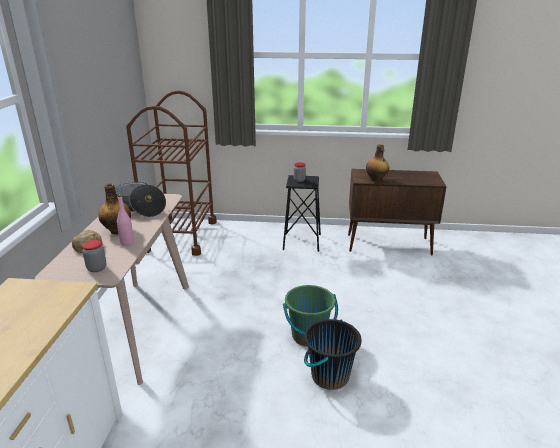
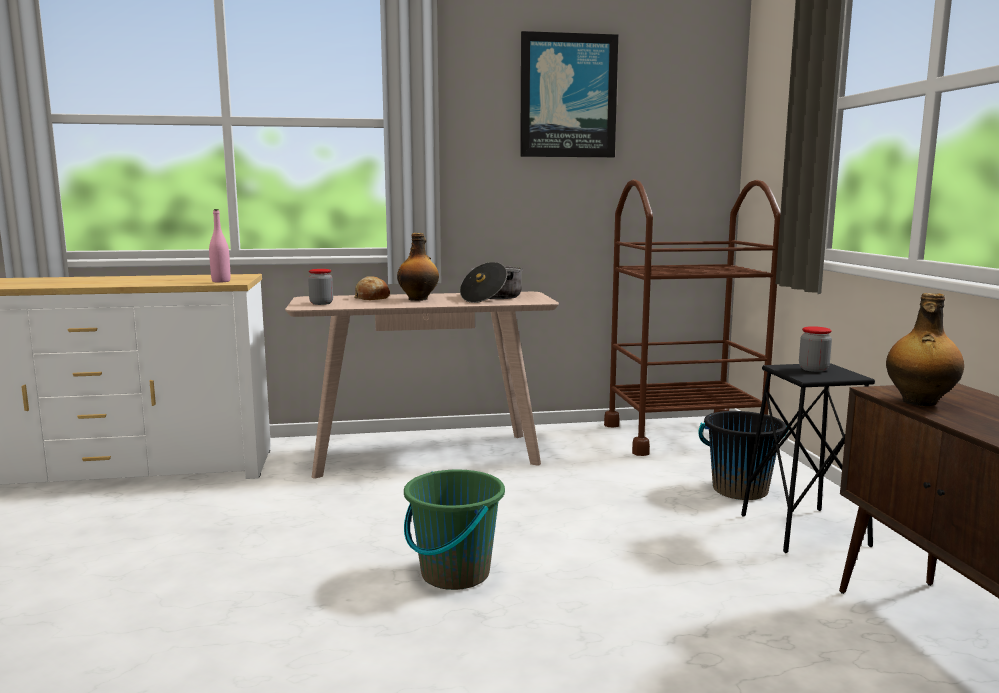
camera: 75 degrees right, 15 degrees down
(88, 51) = (568, 96): none -> picture
(127, 243) = (386, 303): pink bottle -> pink bottle (221, 281)
(329, 376) = (344, 605): black bucket -> black bucket (740, 490)

